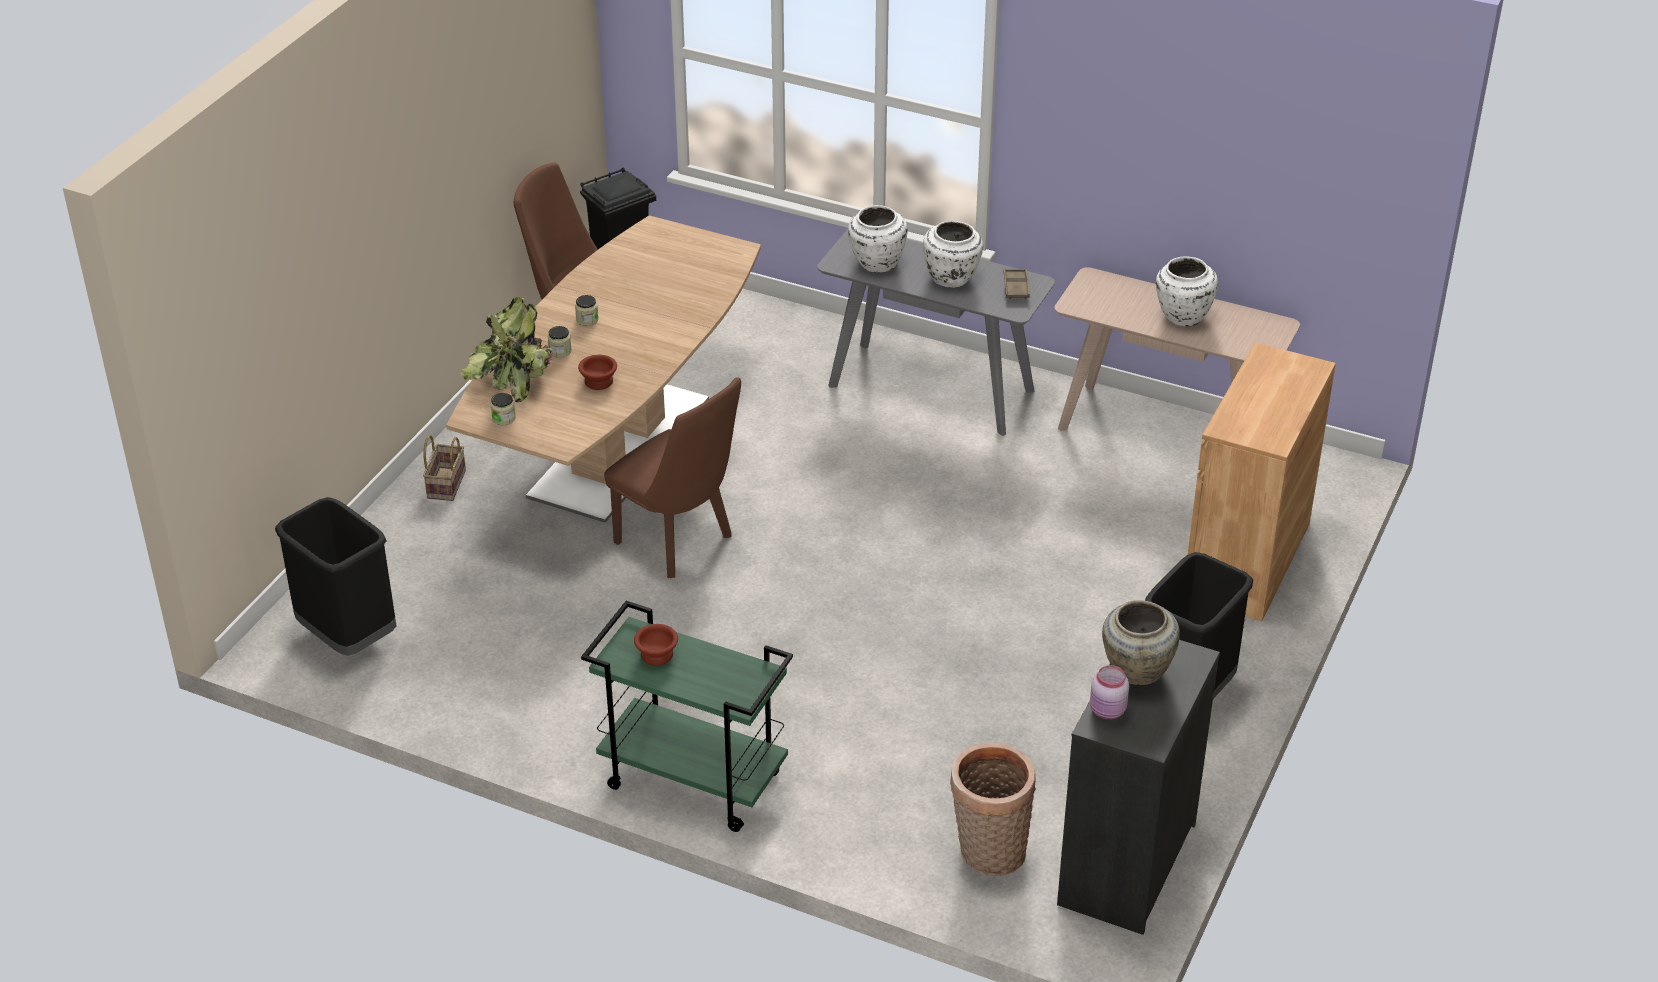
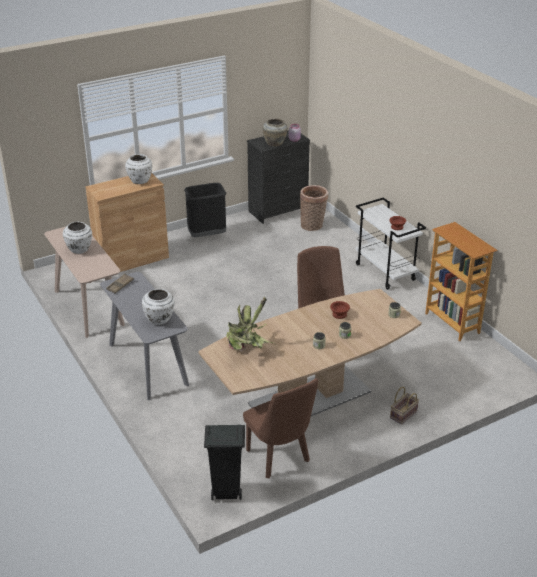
camera: 145 degrees left, 5 degrees down
(347, 636) = (485, 365): black trash can -> none
(458, 706) = (452, 323): none -> bookcase
(513, 377) = (375, 331): potted plant -> potted plant (247, 350)
(691, 781) = (386, 272): green cart -> white cart
(951, 279) = (139, 299): white vase -> white vase (140, 180)

